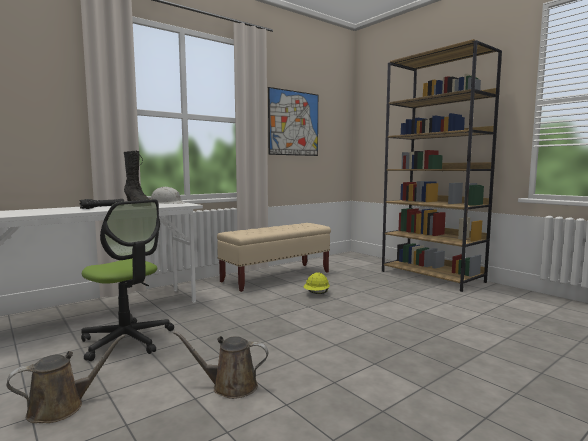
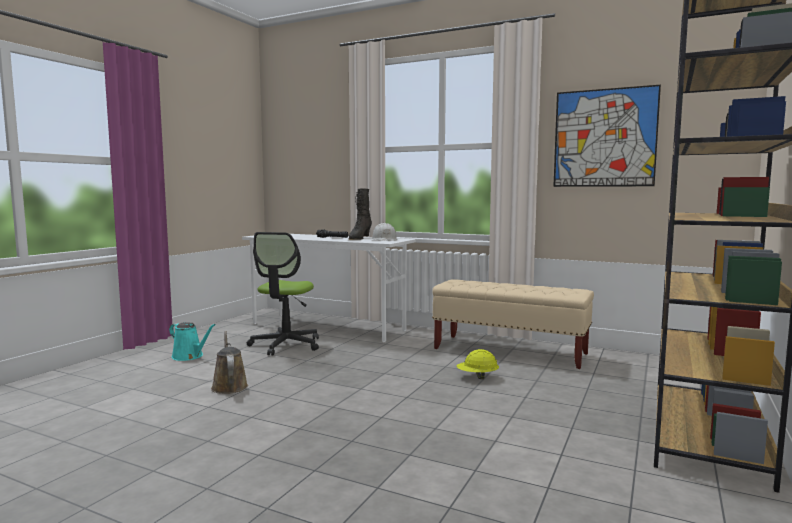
camera: 65 degrees right, 0 degrees up
(61, 407) = (189, 356): brown watering can -> turquoise watering can

